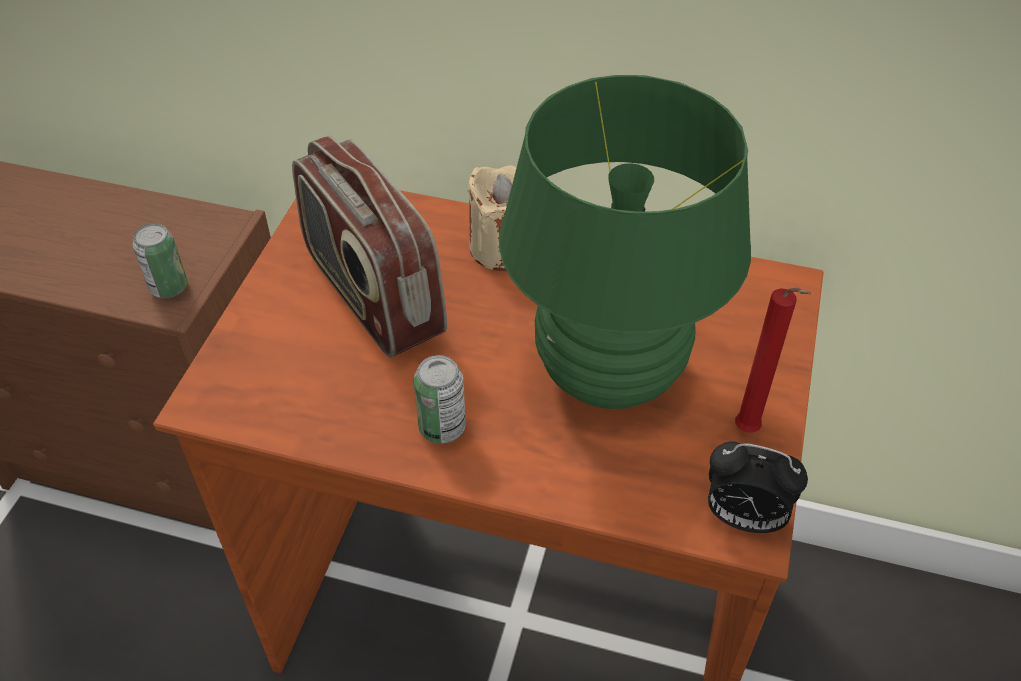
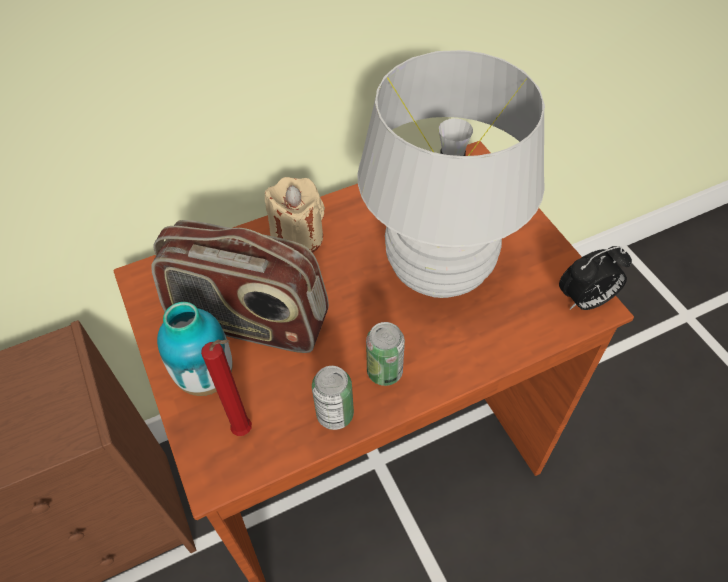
camera: 40 degrees left, 5 degrees up
(169, 287) = (63, 420): can -> can (335, 414)
(284, 318) = (207, 377): none -> vase
(609, 372) = (439, 270): green table lamp -> white table lamp
(749, 431) = (540, 252): red candle -> red candle (246, 430)

